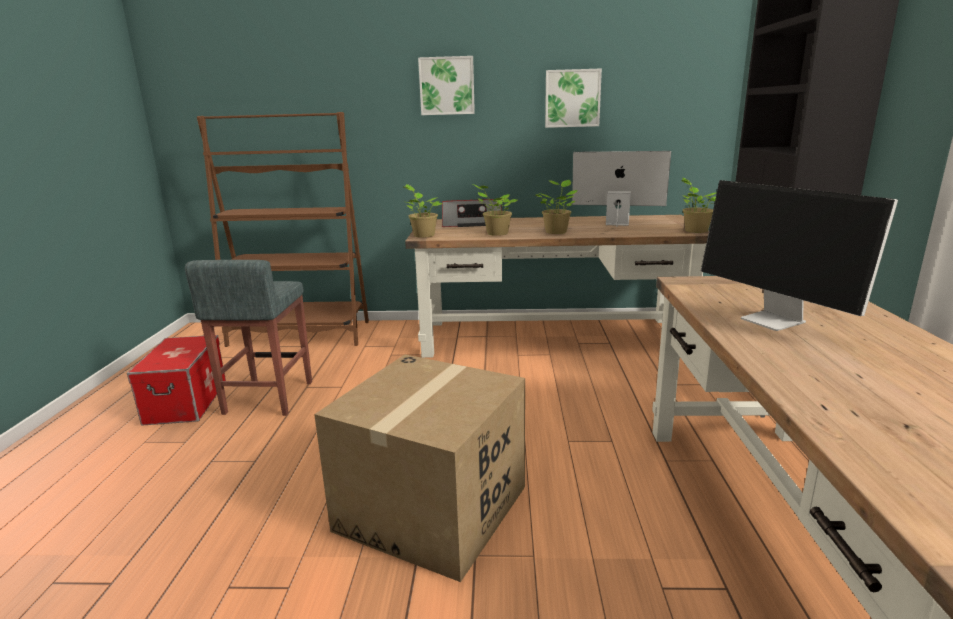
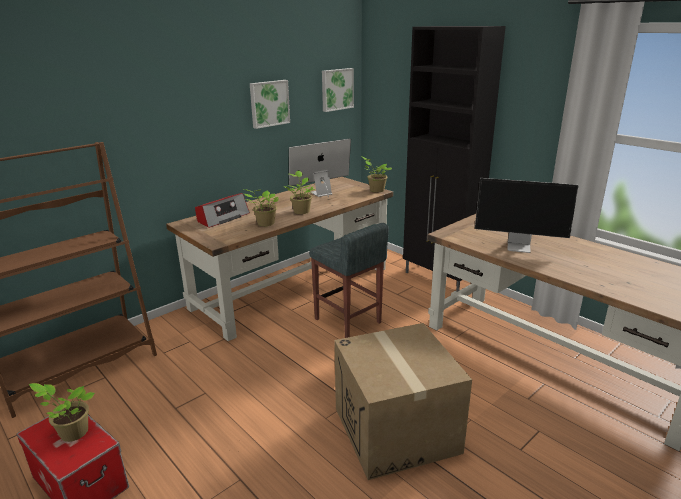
camera: 45 degrees left, 5 degrees up
(268, 398) = (158, 434): grey stool -> grey stool (348, 321)
(423, 235) = (213, 240): potted plant -> potted plant (72, 432)
(447, 86) = (175, 102): picture -> picture (336, 89)

